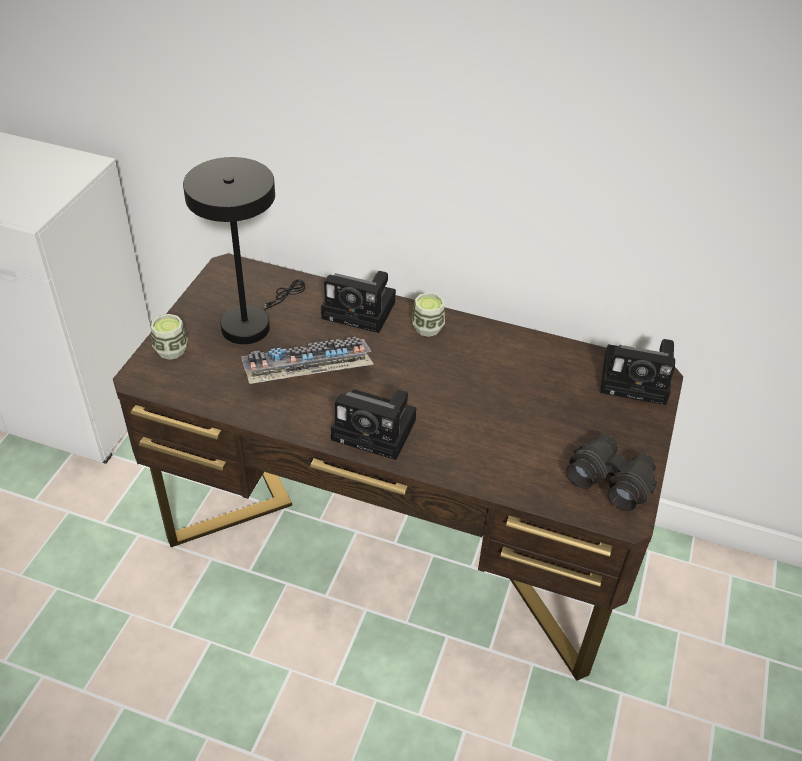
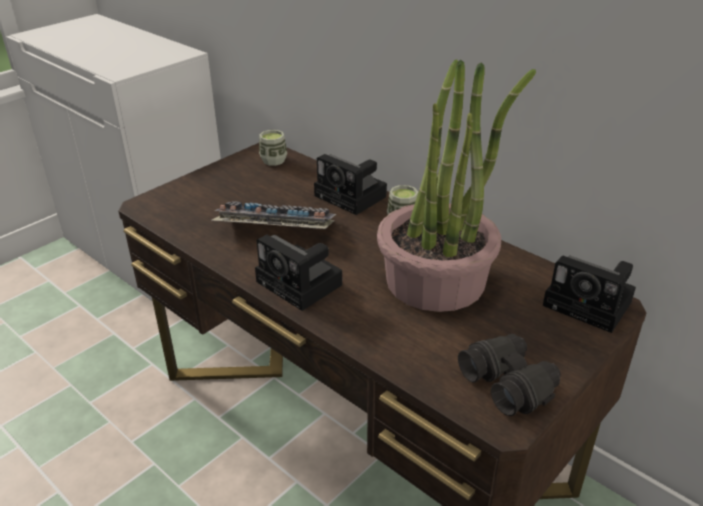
camera: 25 degrees right, 10 degrees down
(171, 350) = (180, 193): cup -> cup (273, 160)
(251, 322) = (255, 187): black table lamp -> none
(497, 390) = (436, 280): none -> potted plant

